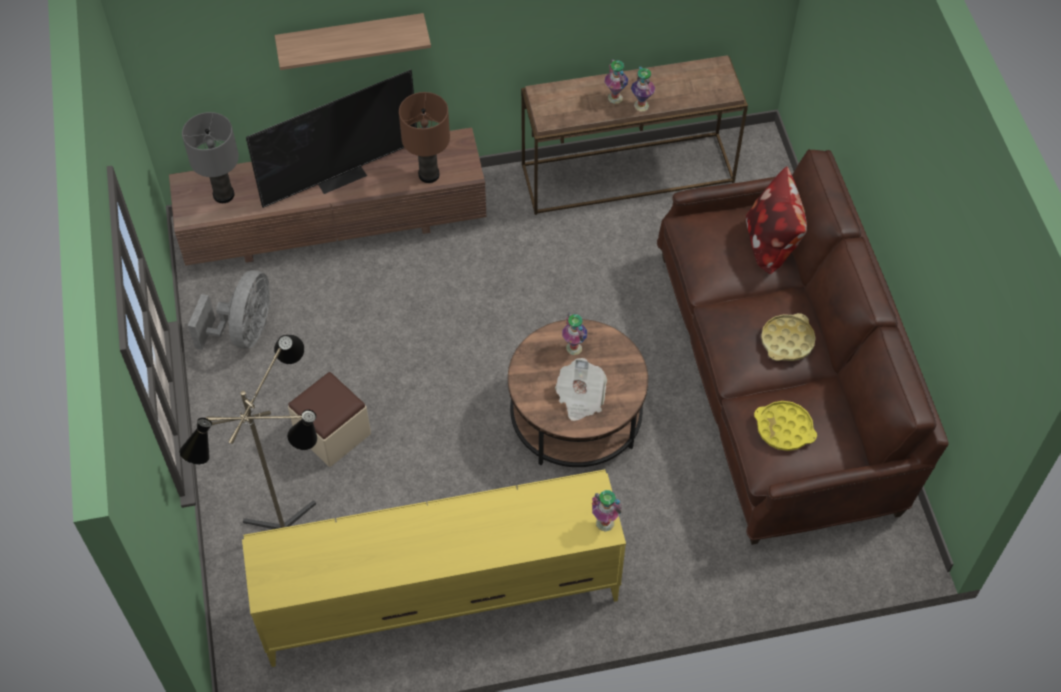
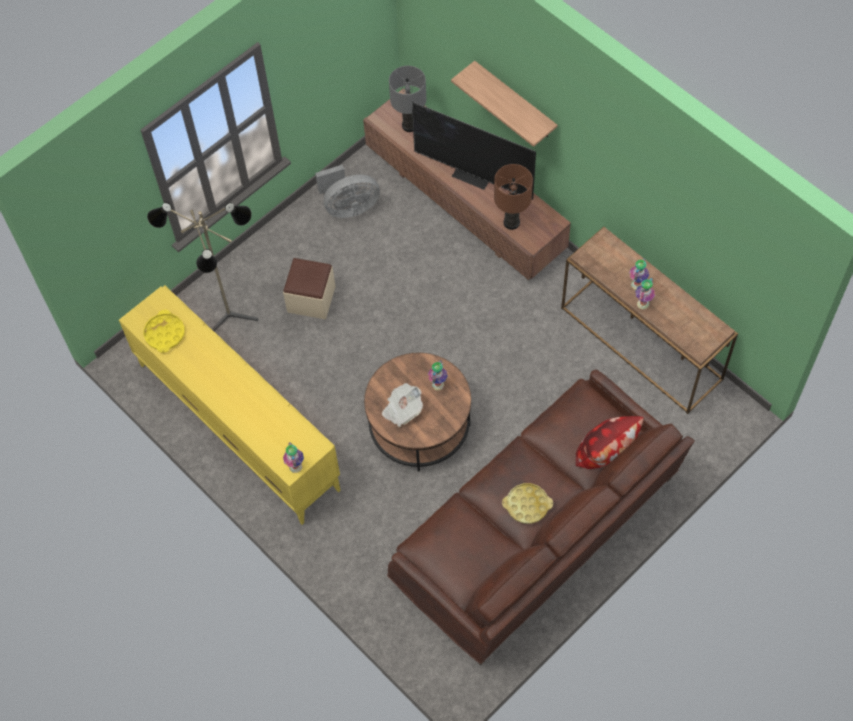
camera: 60 degrees right, 5 degrees up
(784, 429) = (454, 539): yellow tray -> yellow tray (164, 334)

